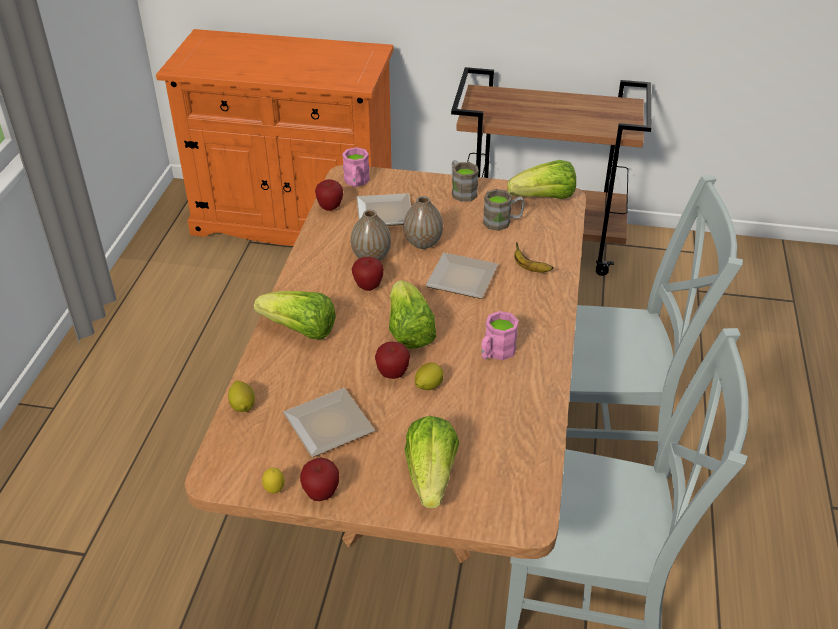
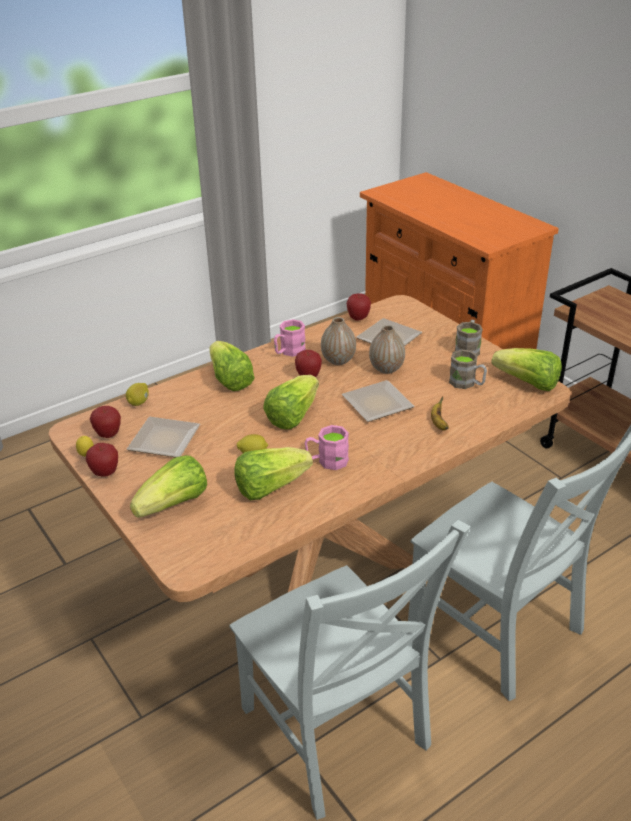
camera: 45 degrees right, 5 degrees down
(356, 182) = (400, 310): pink mug -> pink mug (289, 352)
(392, 374) = (243, 435): apple -> apple (108, 435)
(485, 405) = (270, 487): none -> lettuce

